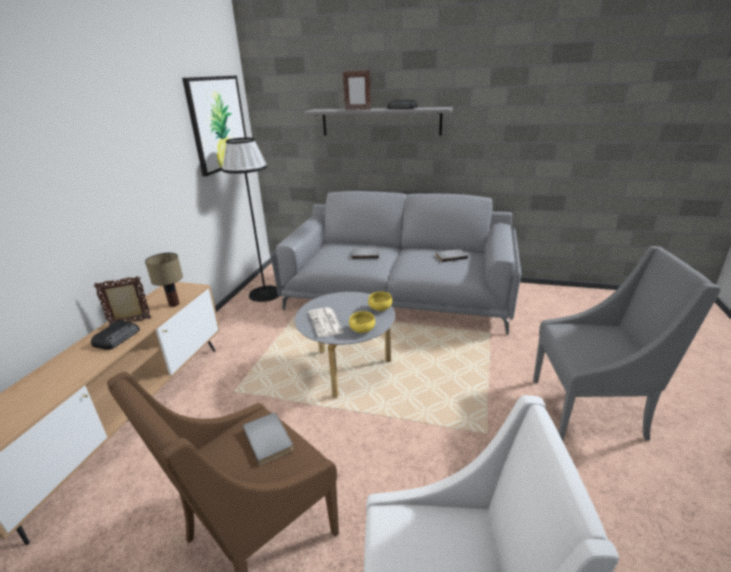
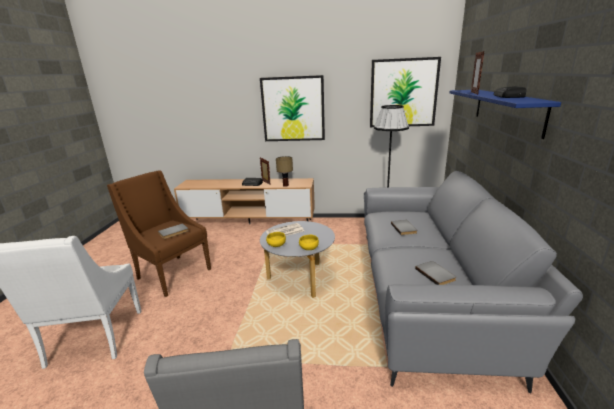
camera: 80 degrees right, 5 degrees down
(109, 172) = (293, 109): none -> picture
(380, 121) = (506, 110): grey shelf -> blue shelf

